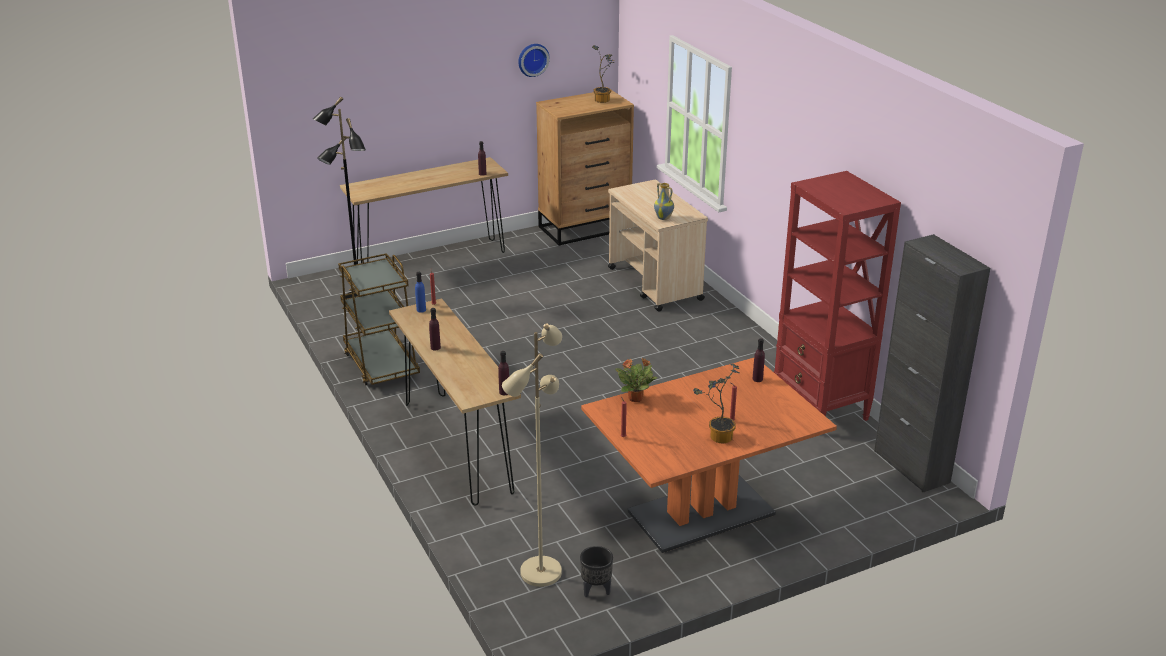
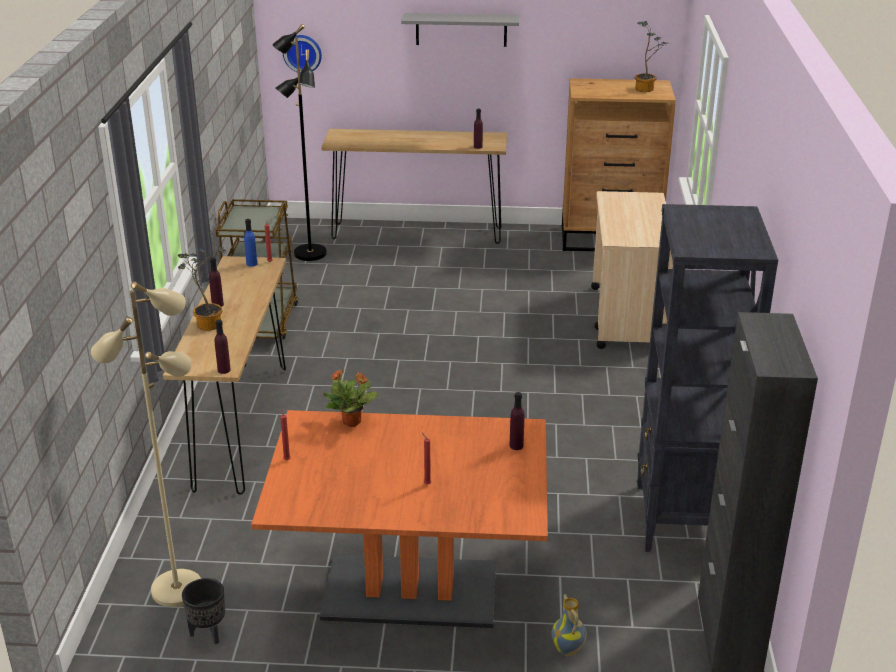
camera: 30 degrees right, 0 degrees up
(446, 77) = (461, 29): none -> grey shelf
(532, 59) = (570, 26): wall clock -> wall clock (302, 53)
(664, 218) = (623, 235): vase -> vase (568, 650)
(717, 436) = (389, 497): potted plant -> potted plant (207, 323)
(820, 408) = (681, 520): red bookcase -> black bookcase

